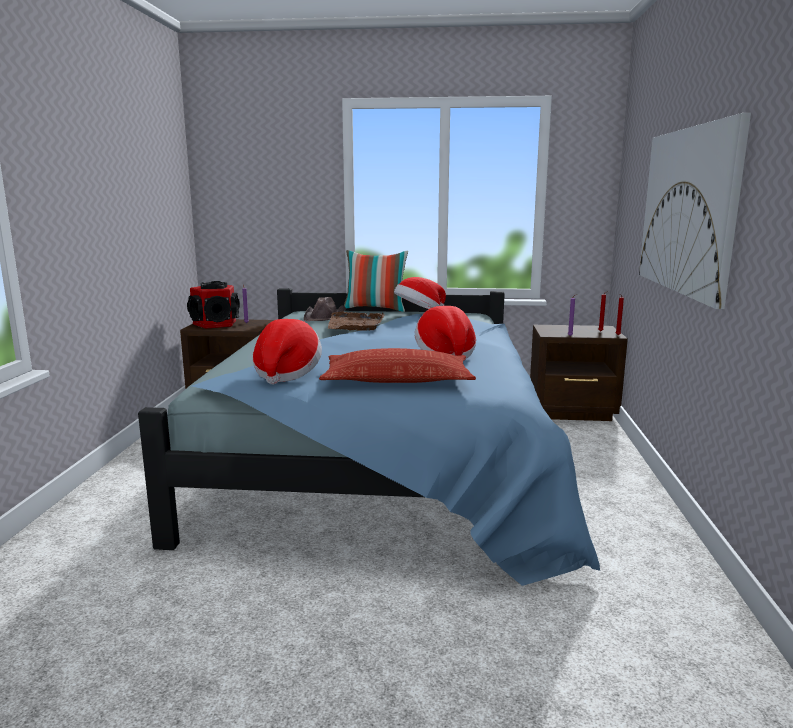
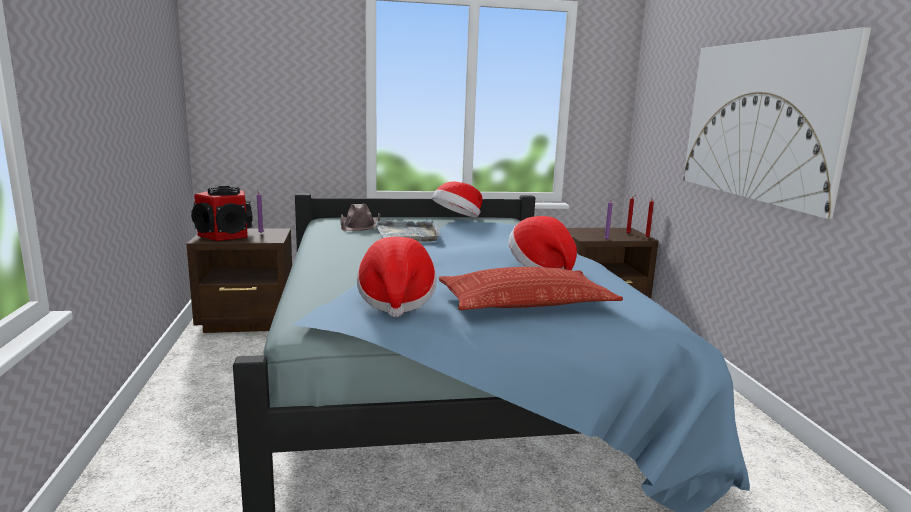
camera: 15 degrees left, 0 degrees up
(355, 324) = (408, 234): brown tray -> grey tray
(375, 309) = (403, 215): pillow -> none

